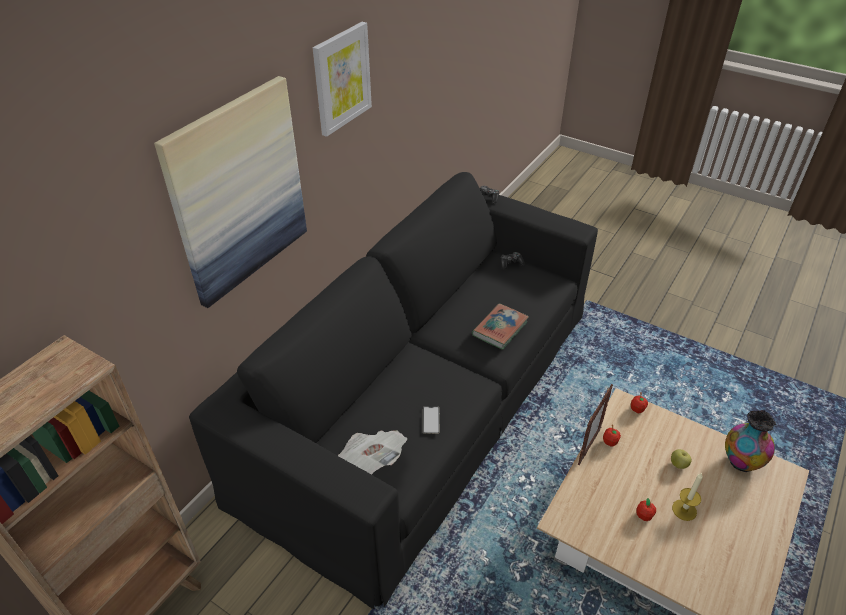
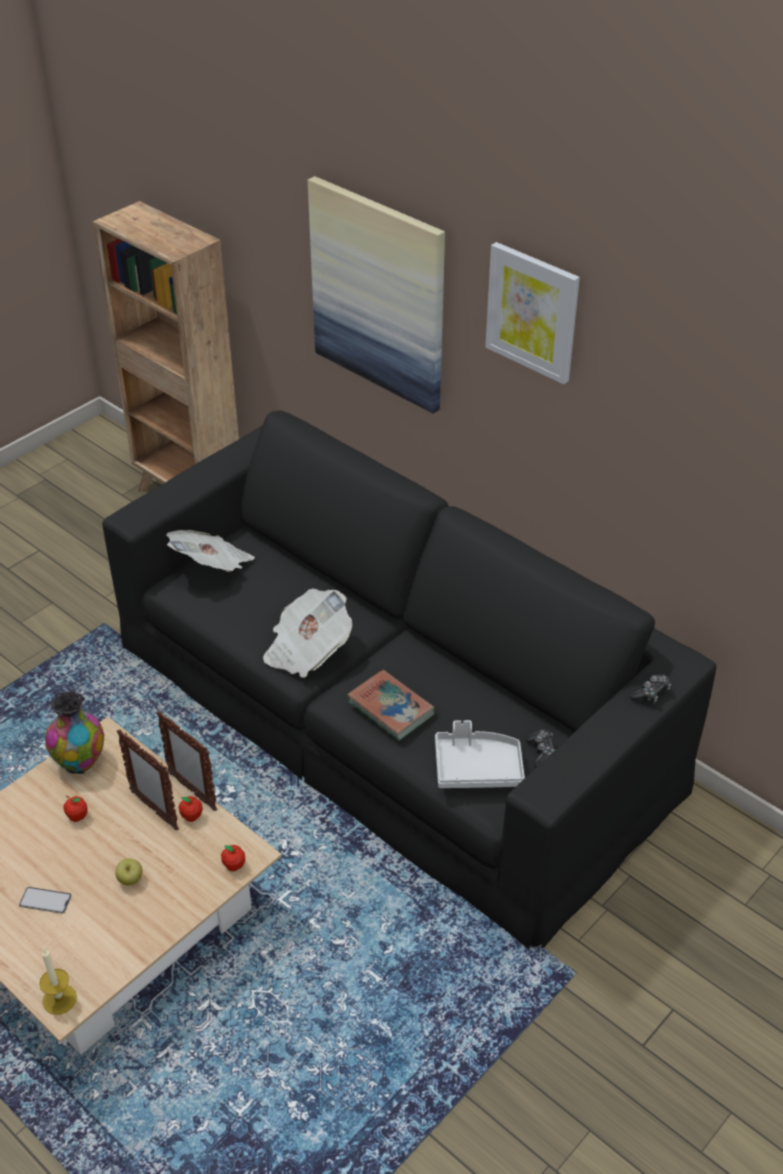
camera: 100 degrees right, 0 degrees up
(431, 420) = (253, 619): phone -> phone (45, 900)
(454, 383) = (307, 650): none -> newspaper
(534, 287) = (477, 768): none -> grey tray
(615, 466) = (154, 810): none -> picture frame
(684, 510) = (67, 860): candle -> candle (59, 999)
(740, 462) = (106, 956): vase -> vase (80, 761)

